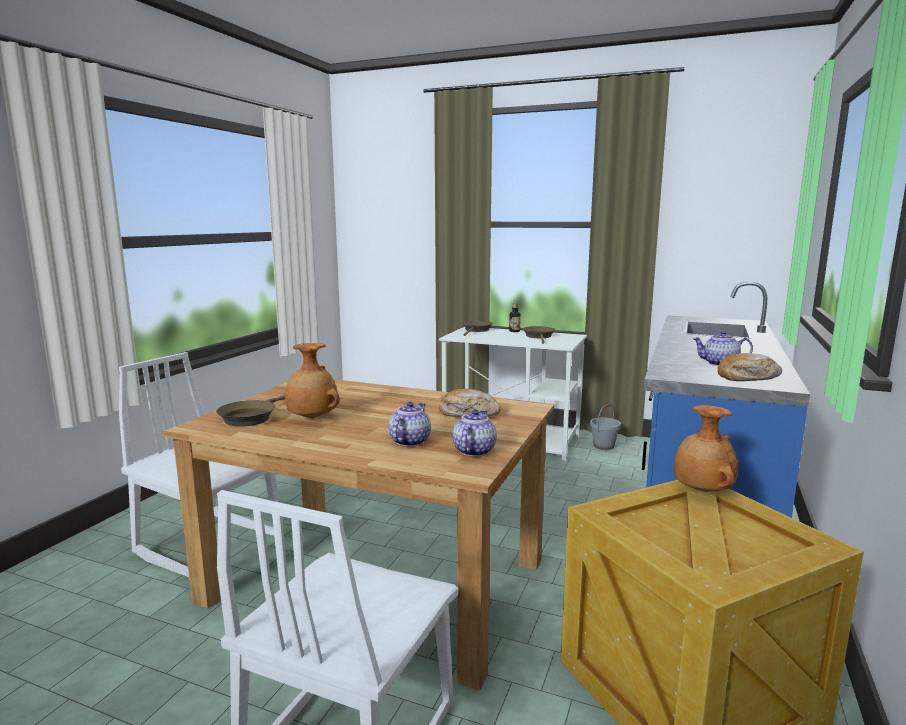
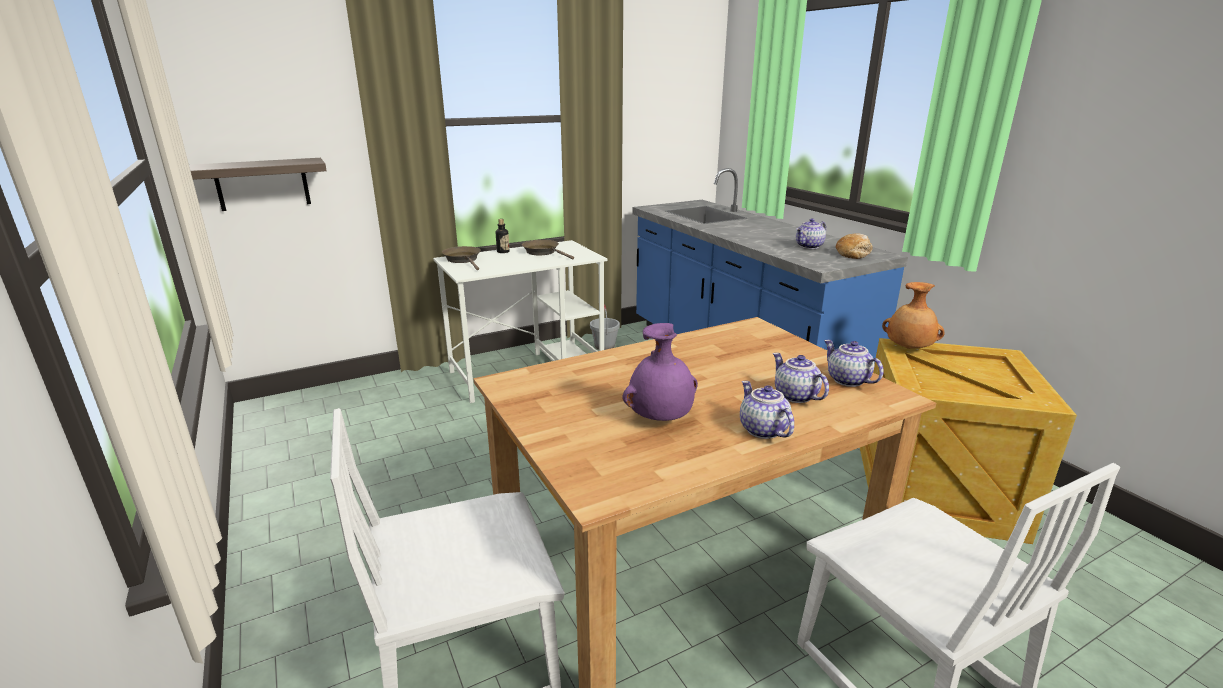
camera: 50 degrees left, 10 degrees up
(250, 418) = (609, 451): brown frying pan -> none
(312, 418) = (661, 418): brown vase -> purple vase
(333, 443) = (762, 430): none -> teapot
(379, 259) = (262, 184): none -> shelf
(468, 413) = (742, 350): bread -> none

